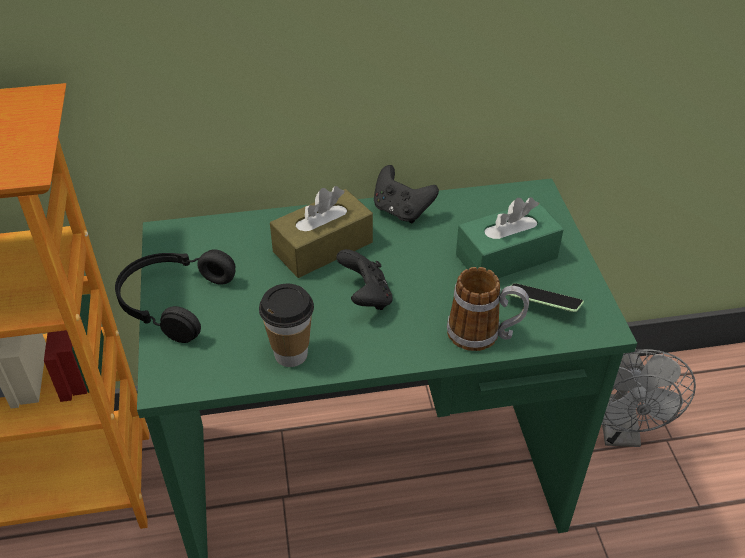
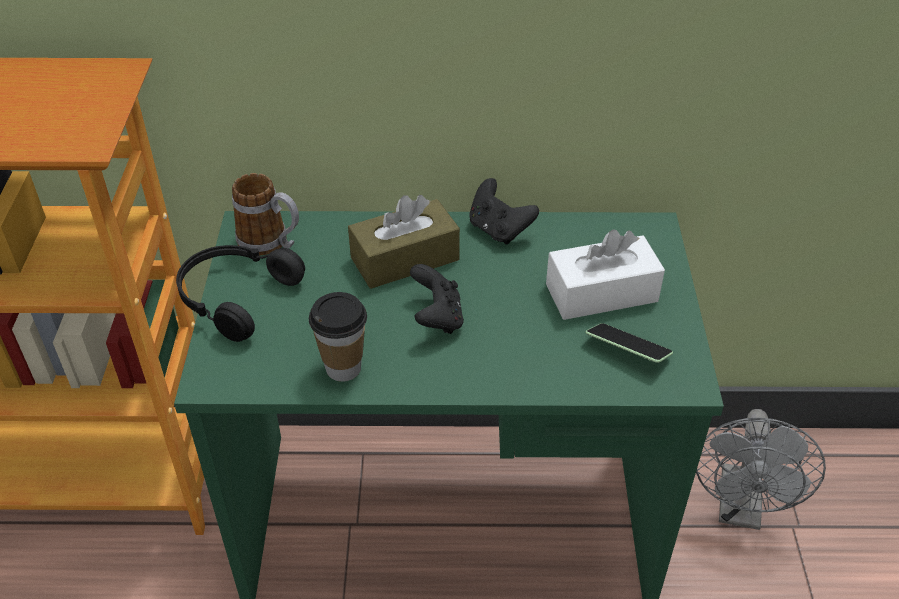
camera: 10 degrees right, 0 degrees up
(483, 335) = (554, 375): mug -> mug (271, 243)
(506, 256) = (601, 293): green tissue box -> white tissue box

